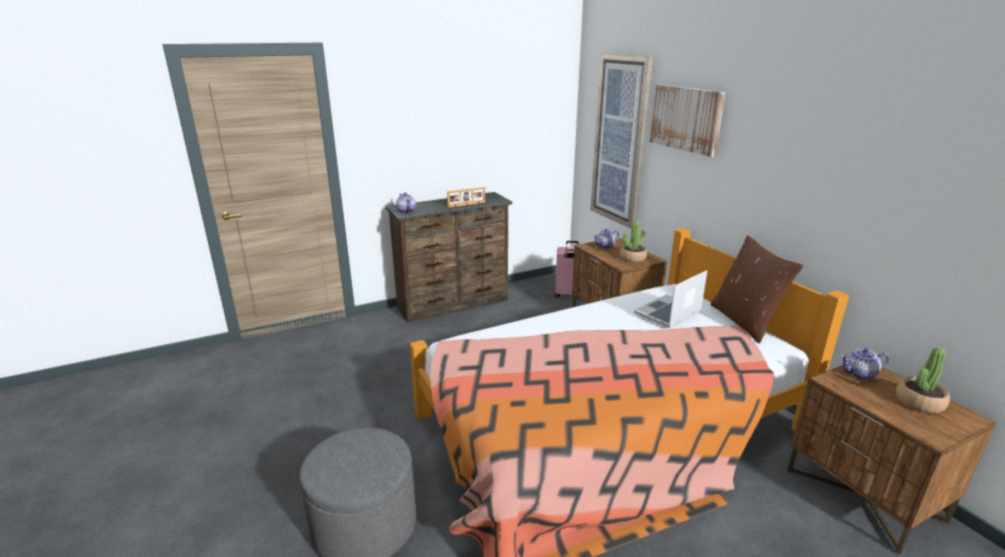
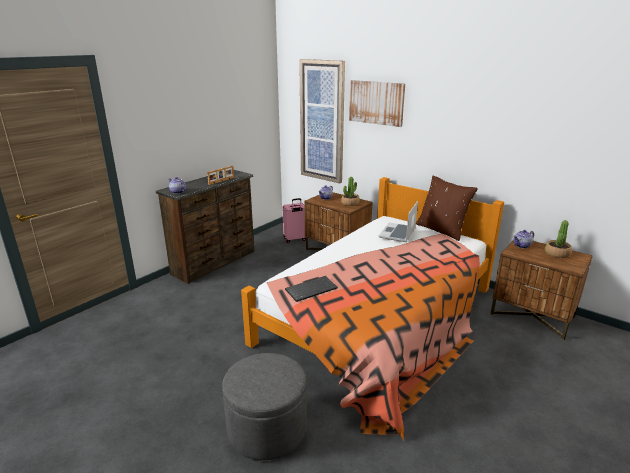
camera: 25 degrees left, 0 degrees up
(482, 363) = (311, 289): none -> keyboard

